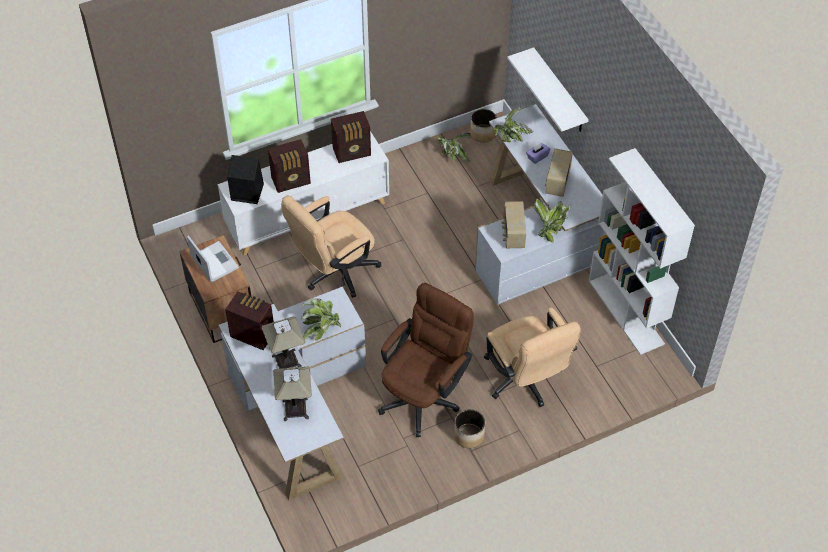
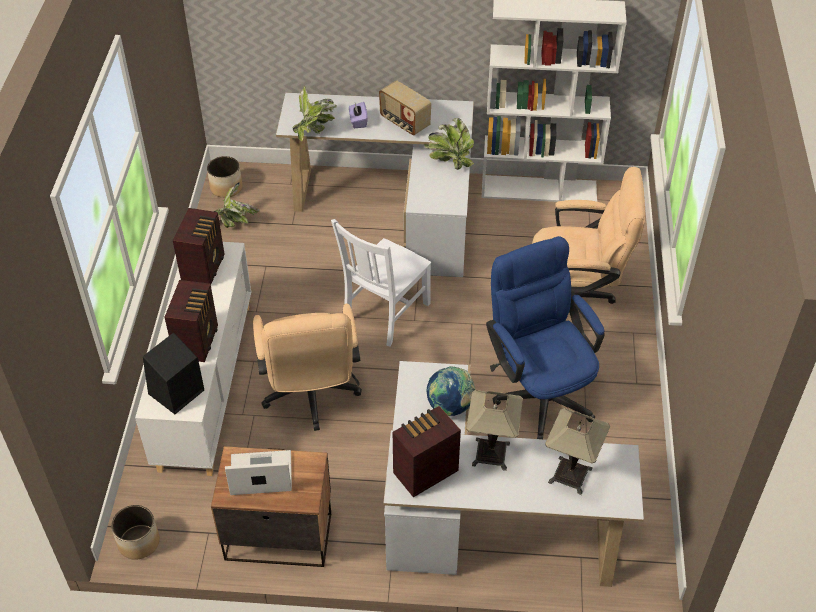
camera: 60 degrees left, 5 degrees down
(321, 329) = (450, 407): potted plant -> globe
(424, 394) = (539, 390): brown office chair -> blue office chair
(431, 277) = (384, 314): none -> white chair
(468, 436) = (616, 377): planter -> planter (138, 542)
(513, 234) = (436, 190): radio -> none
(559, 92) = (321, 45): white shelf -> none

